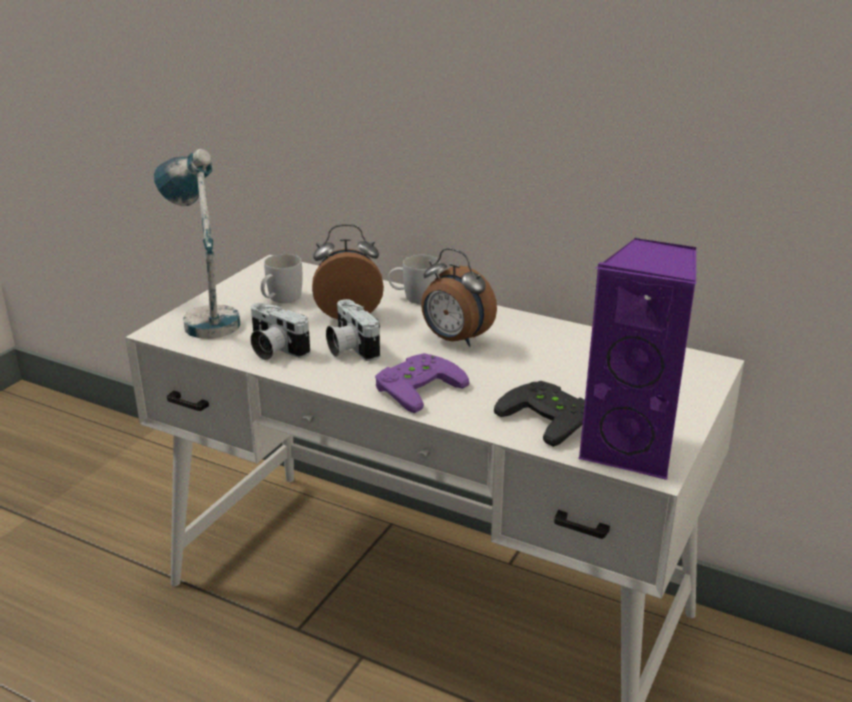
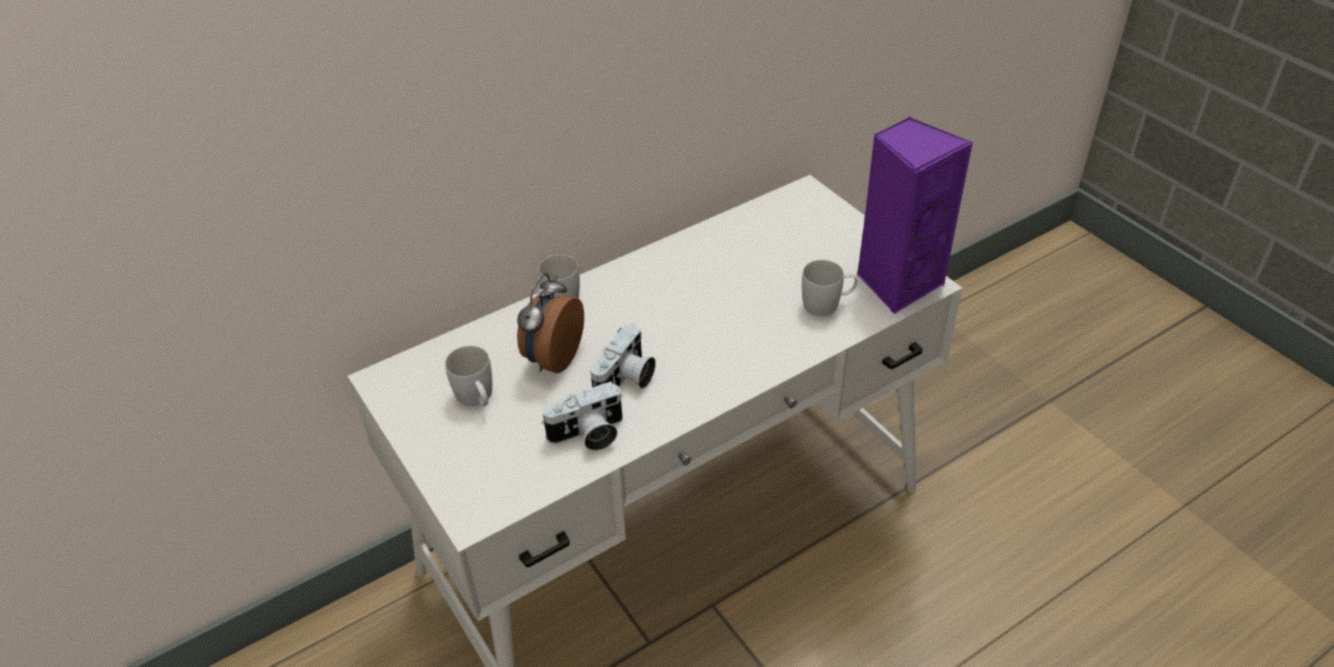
camera: 60 degrees left, 15 degrees up
(206, 315) = (464, 469): table lamp -> none
(349, 348) = (626, 380): camera -> camera turned 60 degrees counterclockwise
(416, 386) = (728, 361): purple game controller -> none
(454, 340) = (663, 308): alarm clock -> none
(550, 417) = (827, 304): black game controller -> white mug

